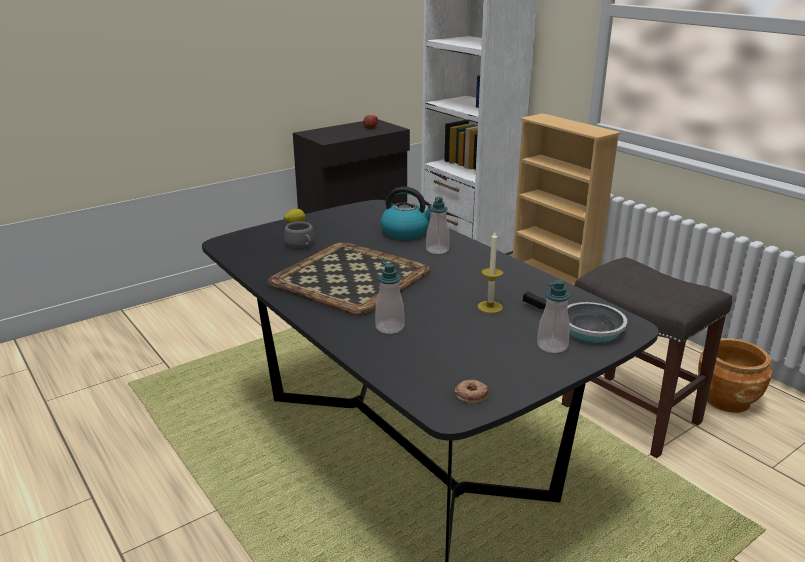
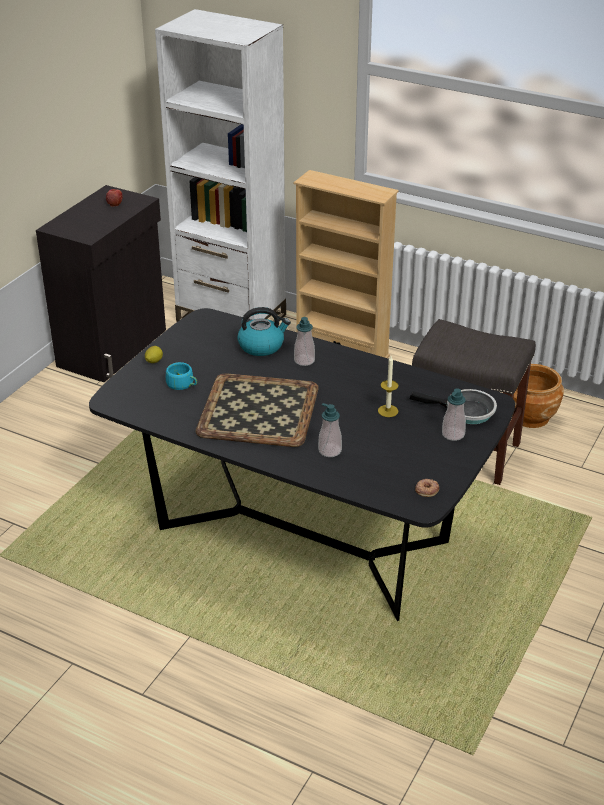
camera: 25 degrees left, 10 degrees up
(301, 244) = (182, 384): grey cup -> turquoise cup

